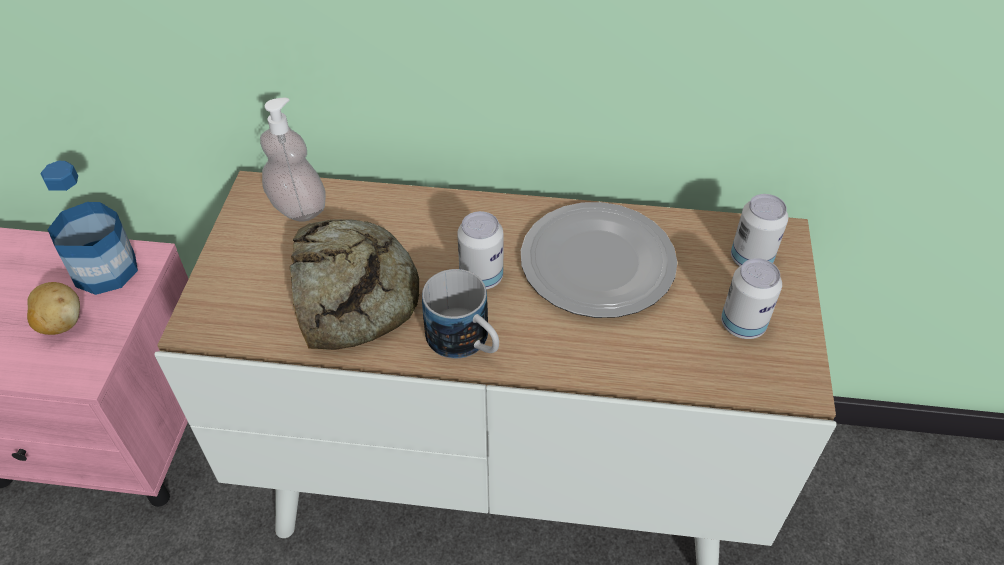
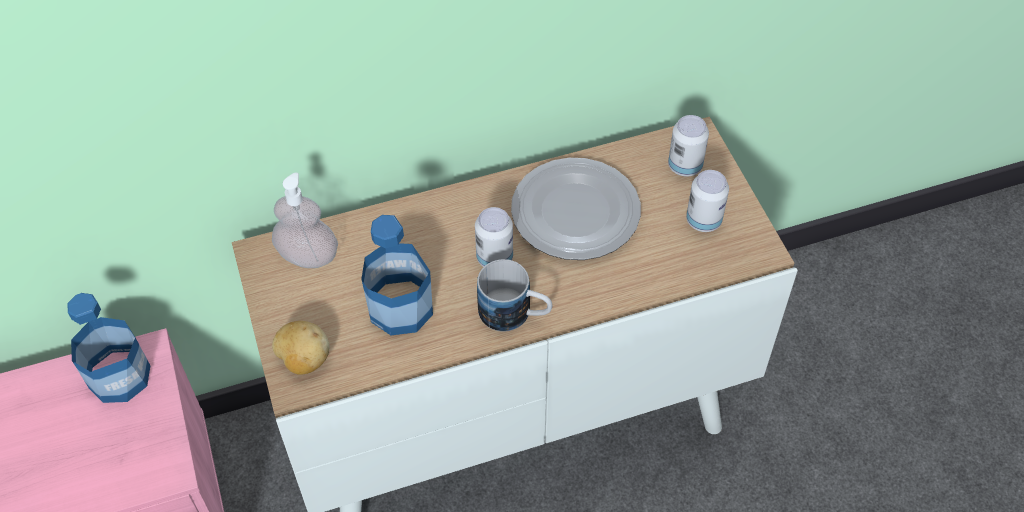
camera: 25 degrees left, 5 degrees up
(61, 323) = (115, 438): potato -> potato (304, 360)
(352, 290) = (401, 307): bread -> bottle

